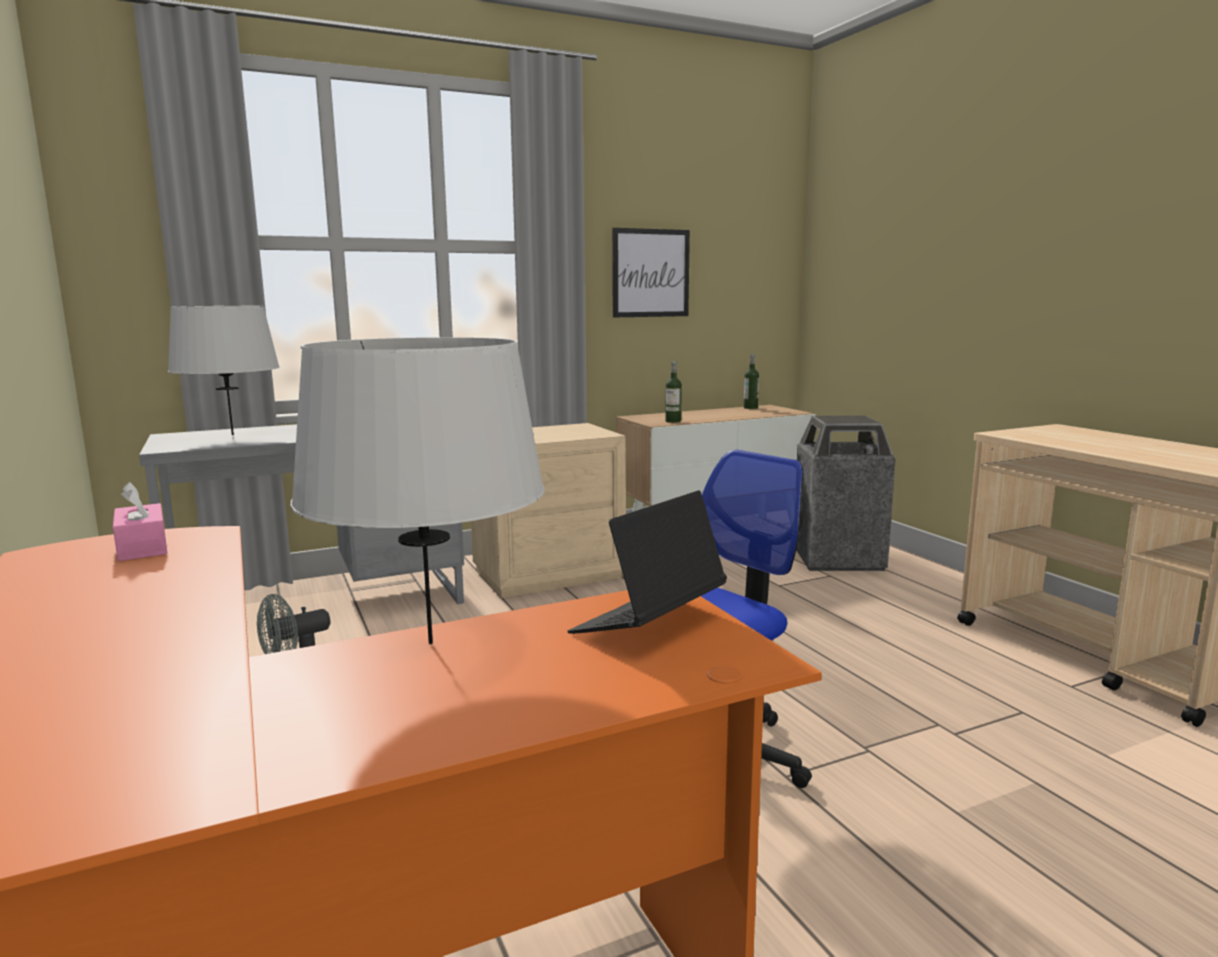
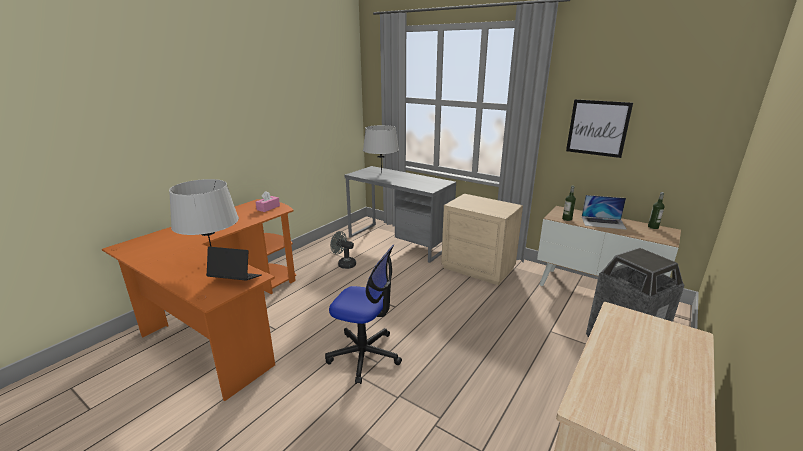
camera: 60 degrees right, 10 degrees up
(709, 415) = (603, 222): none -> laptop

